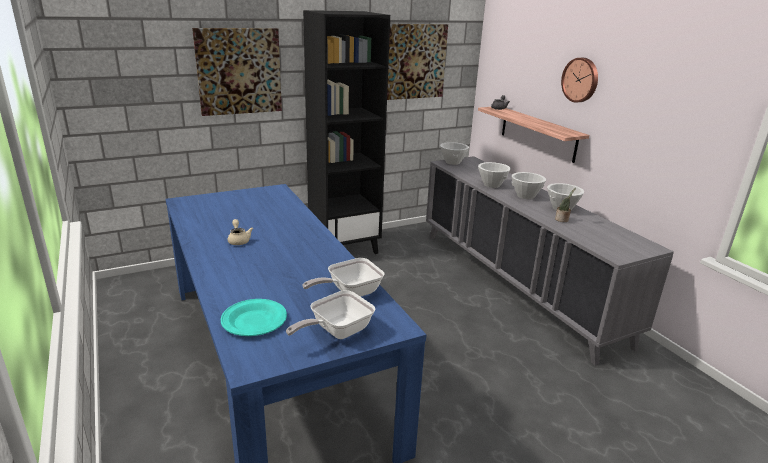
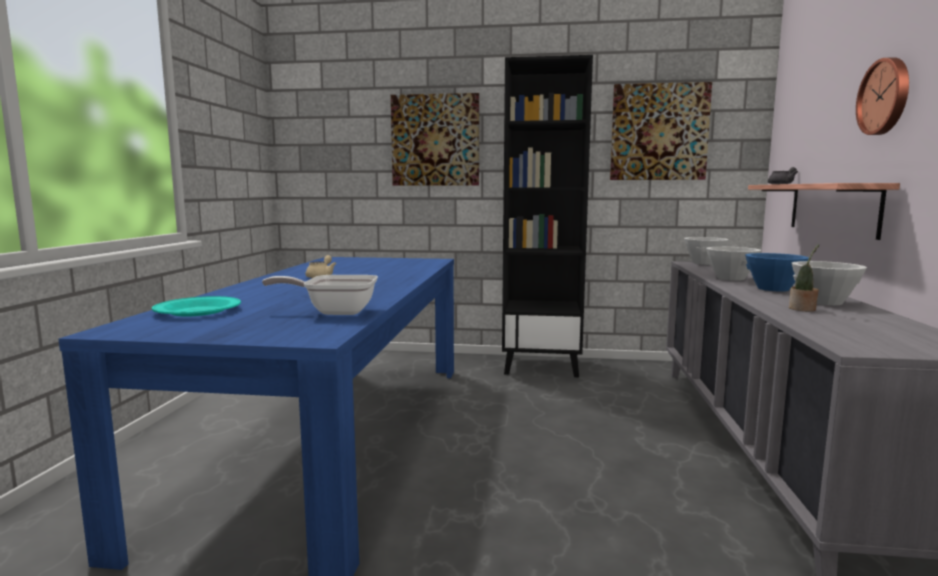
camera: 35 degrees right, 15 degrees down
(336, 331) = (246, 329): frying pan -> none
(525, 196) = (773, 289): white bowl -> blue bowl

